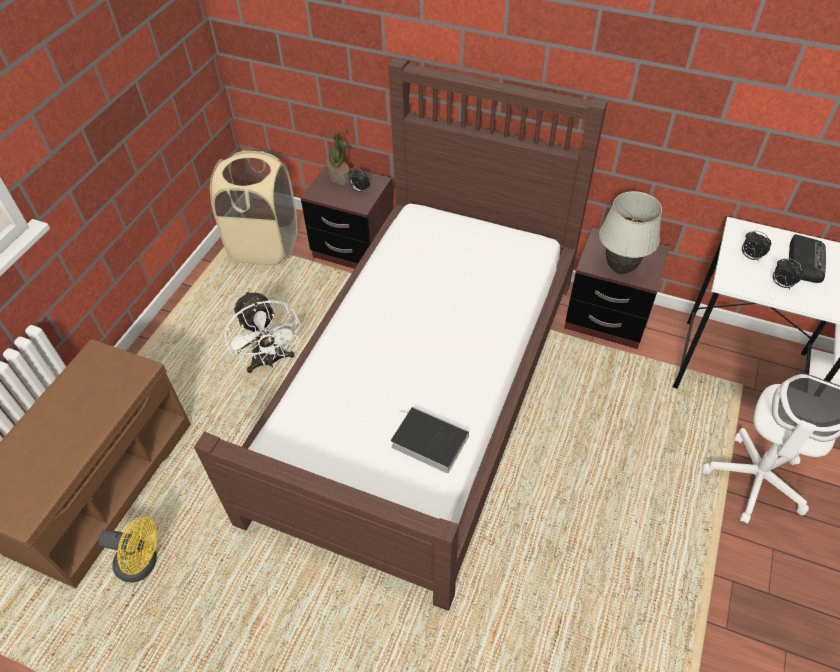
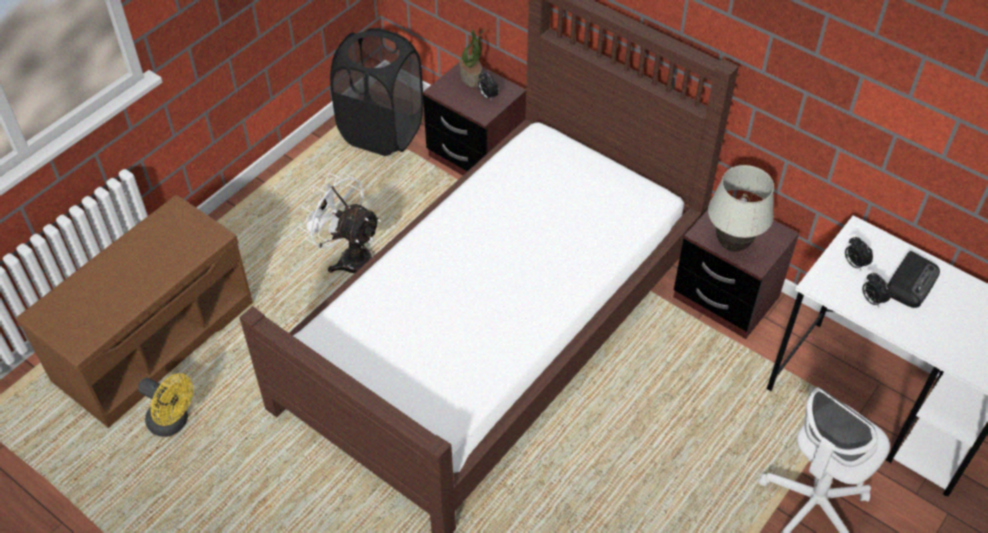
camera: 15 degrees right, 0 degrees up
(265, 245) = (382, 132): beige laundry basket -> black laundry basket
(270, 361) = (349, 258): white fan -> white fan turned 135 degrees clockwise
(427, 441) = (462, 370): book -> none

